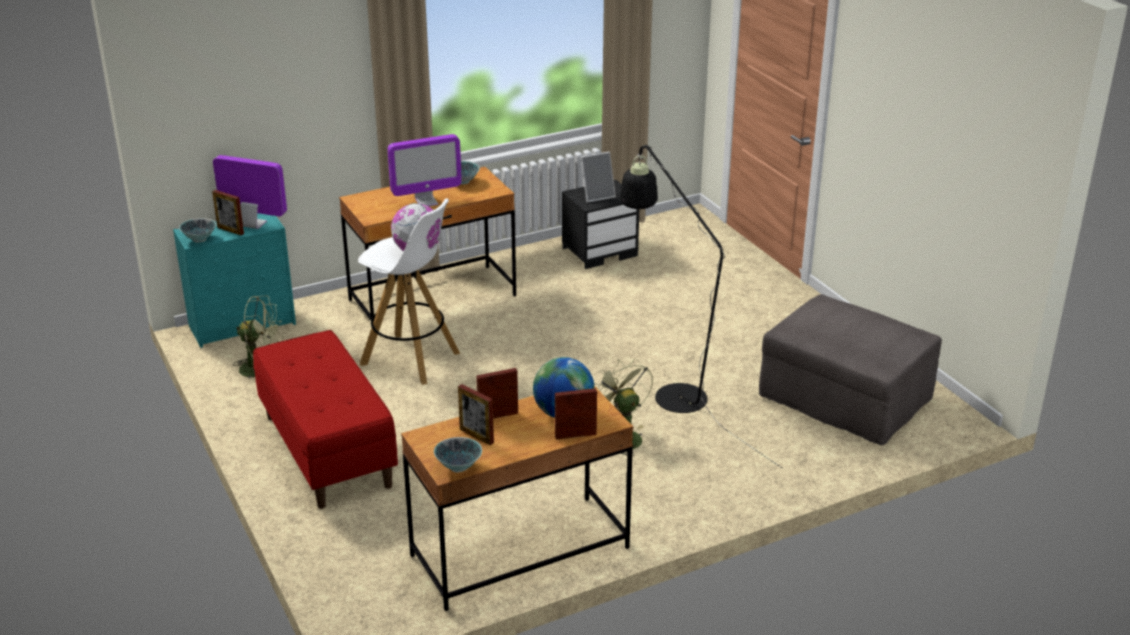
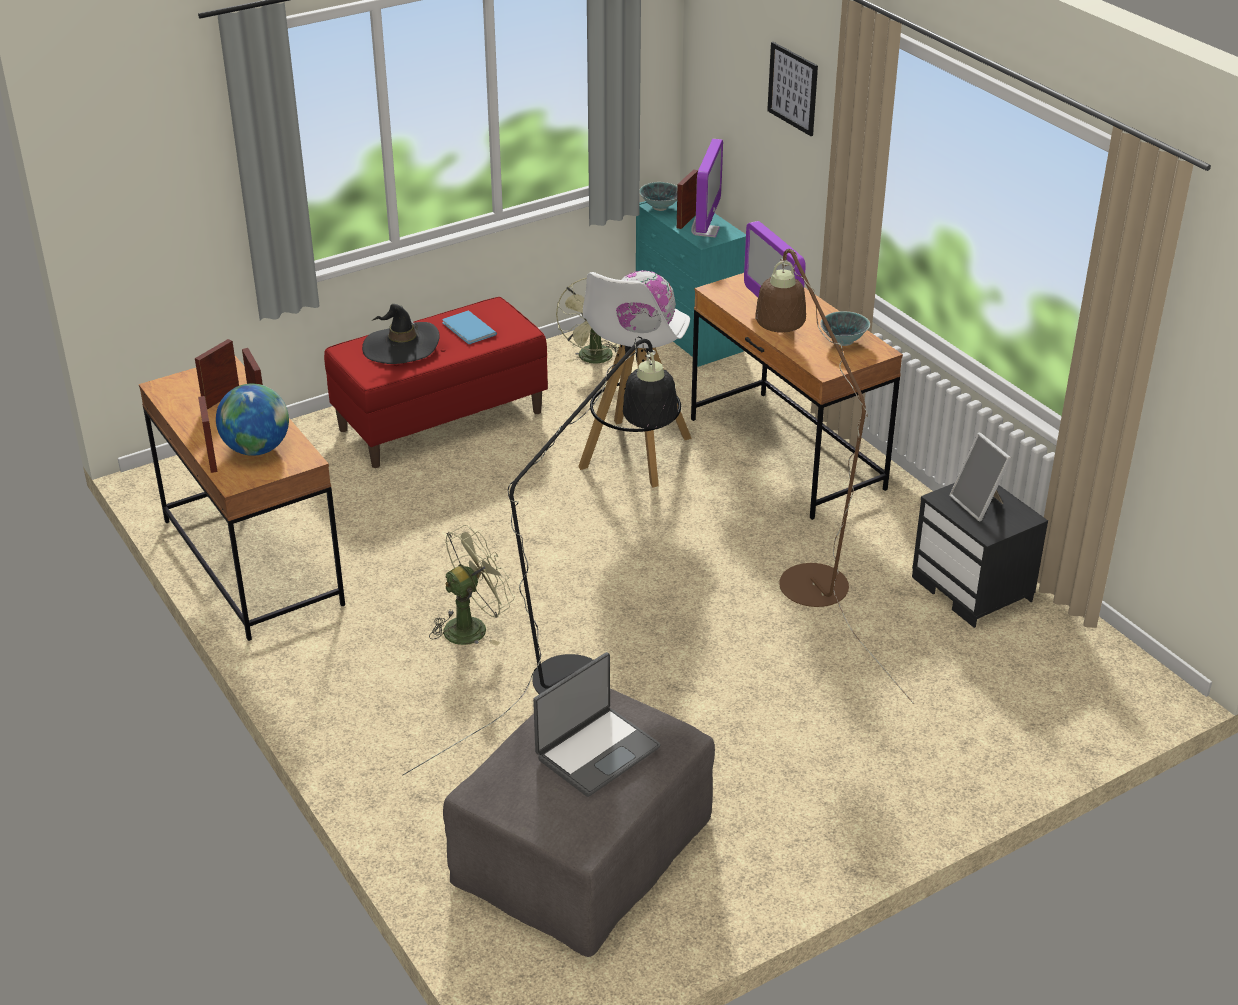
camera: 85 degrees right, 5 degrees up
(296, 67) = (793, 88): none -> picture
(308, 364) = (468, 329): none -> blue book
(324, 397) = (401, 347): none -> black hat
(458, 468) = (165, 392): bowl -> none
(576, 304) = (804, 574): none -> brown floor lamp
(848, 323) = (596, 752): none -> laptop

